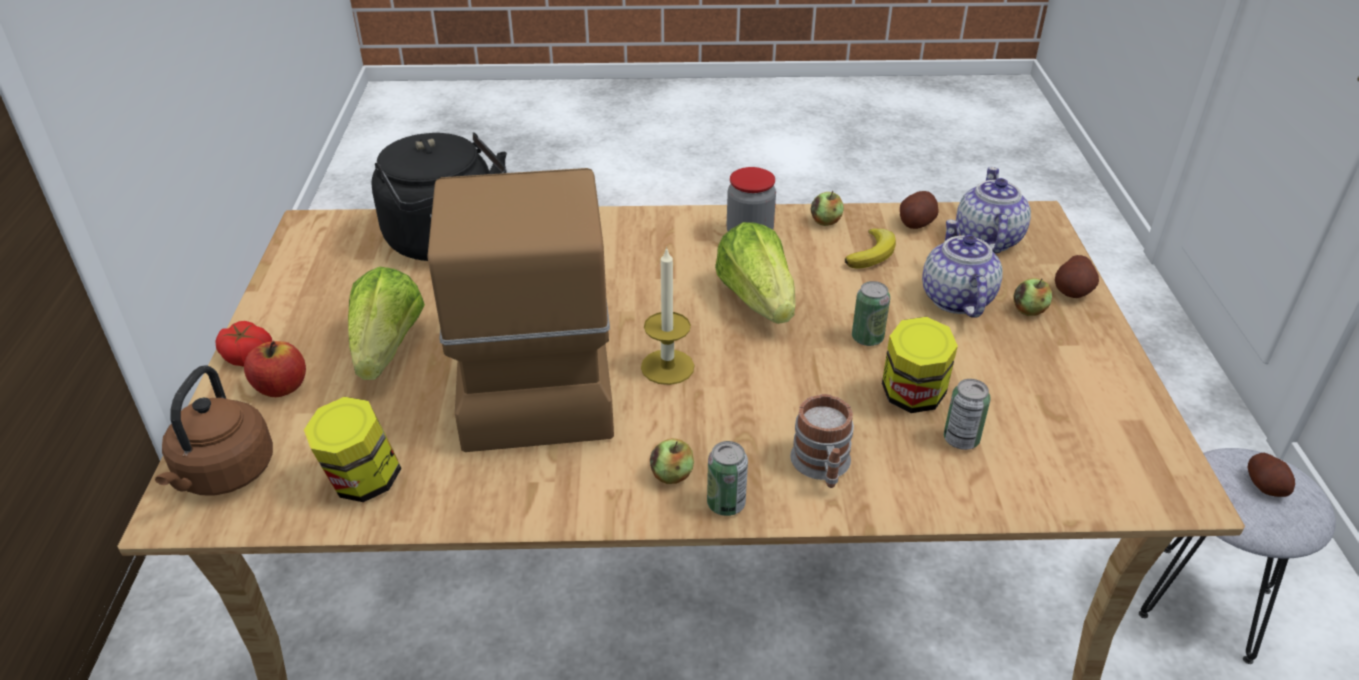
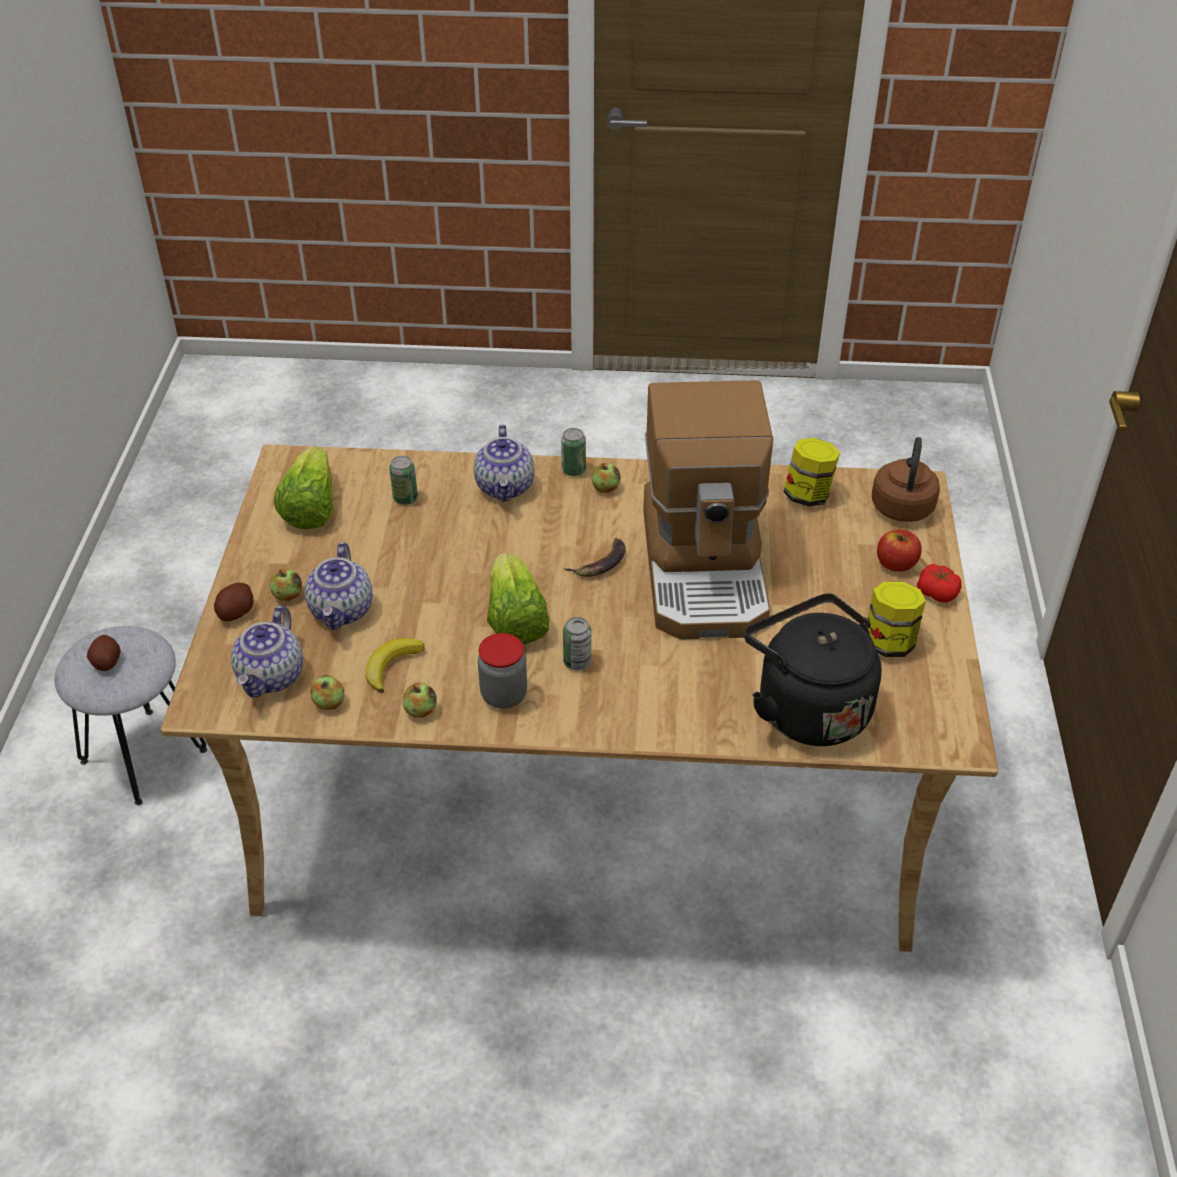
camera: 175 degrees left, 5 degrees up
(387, 350) = (825, 590): lettuce -> lettuce (310, 508)
(667, 367) = (600, 563): candle -> banana
(822, 467) = (506, 487): mug -> teapot
(867, 338) = (435, 577): can -> can (577, 662)
(912, 397) = (423, 529): jar -> jar (889, 642)
(916, 223) = (329, 703): potato -> apple

